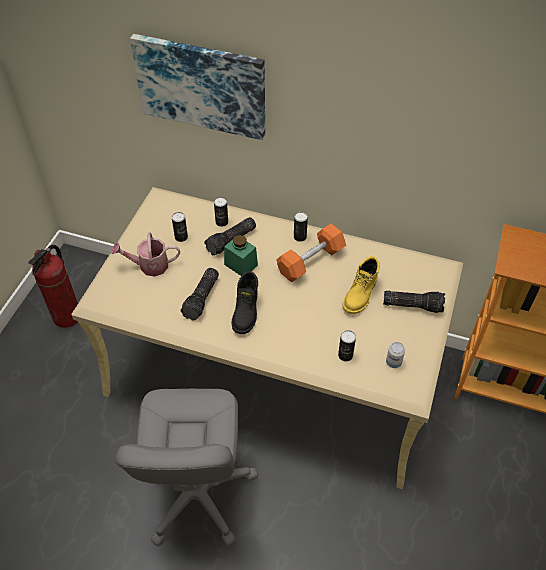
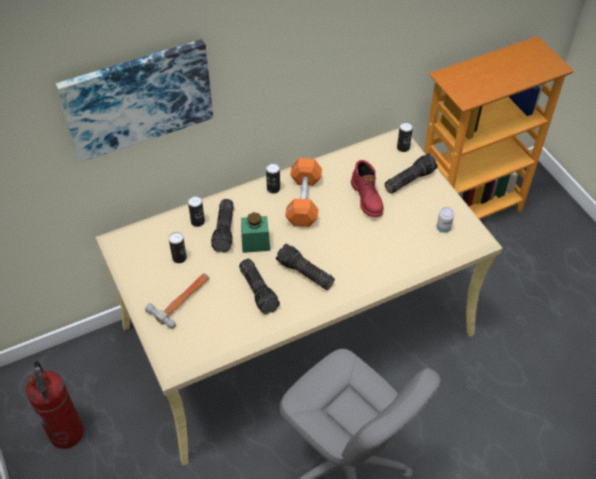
camera: 45 degrees left, 0 degrees up
(149, 266) = (182, 300): watering can -> hammer
(246, 311) = (304, 273): black boot -> flashlight
(345, 355) = (408, 248): can -> can (403, 147)
(361, 294) = (367, 198): yellow boot -> red boot

